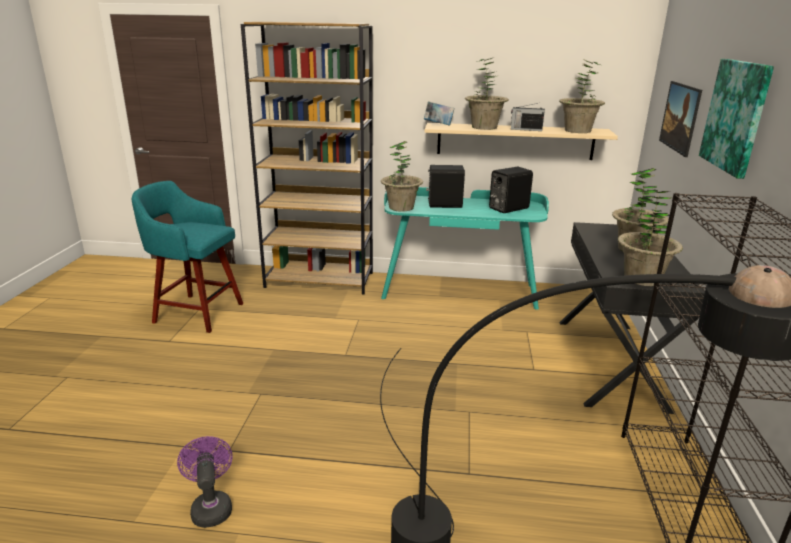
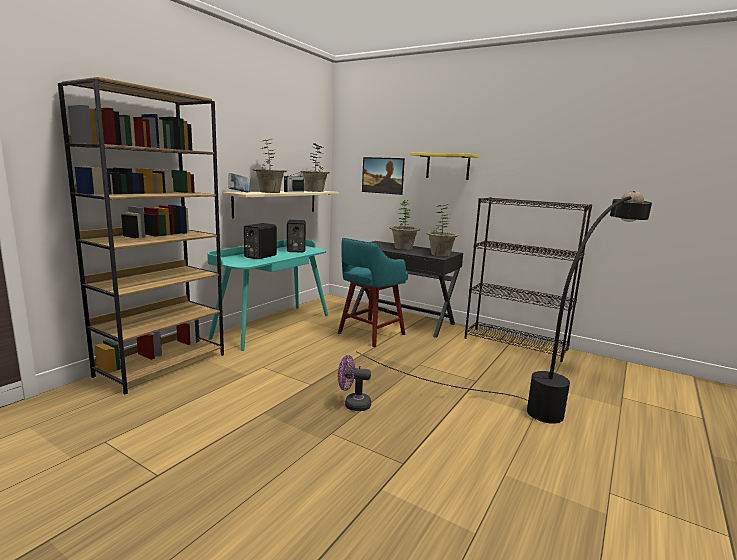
camera: 65 degrees left, 10 degrees down
(196, 312) = (112, 445): turquoise stool -> turquoise stool (369, 334)
(211, 507) = (471, 484): purple fan -> purple fan (353, 404)
(401, 207) = (243, 264): potted plant -> none
(736, 116) = (447, 166): picture -> yellow shelf

